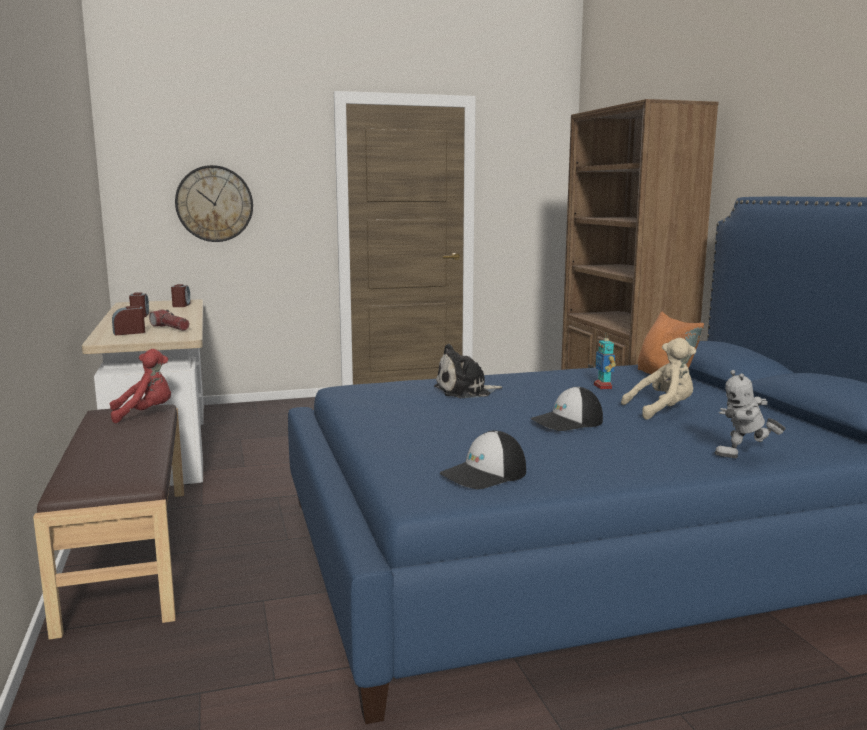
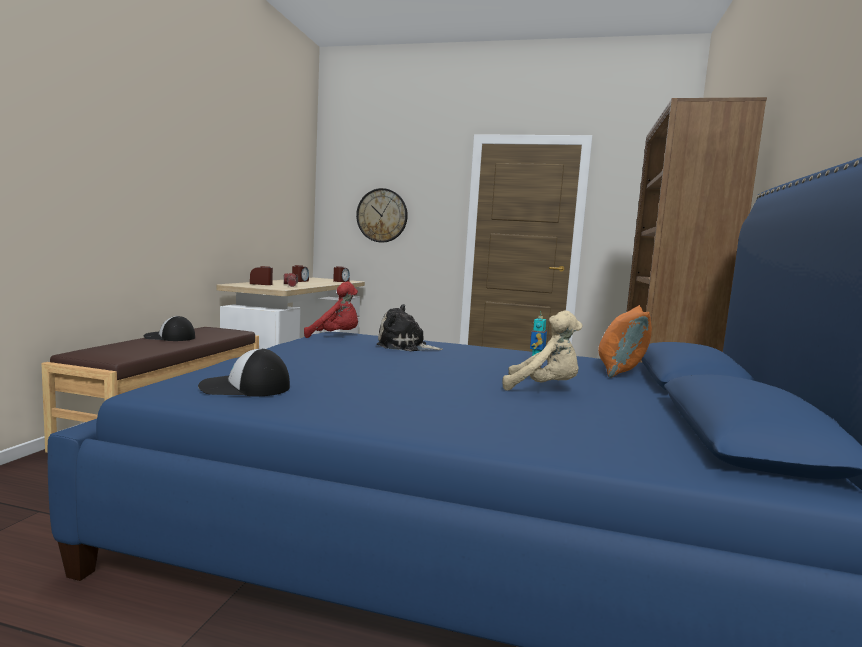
camera: 30 degrees right, 5 degrees down
(145, 414) = (223, 332): red plush toy -> red plush toy (336, 337)
(567, 422) = (423, 376): cap -> cap (169, 337)
(745, 458) = (515, 437): toy robot -> none

